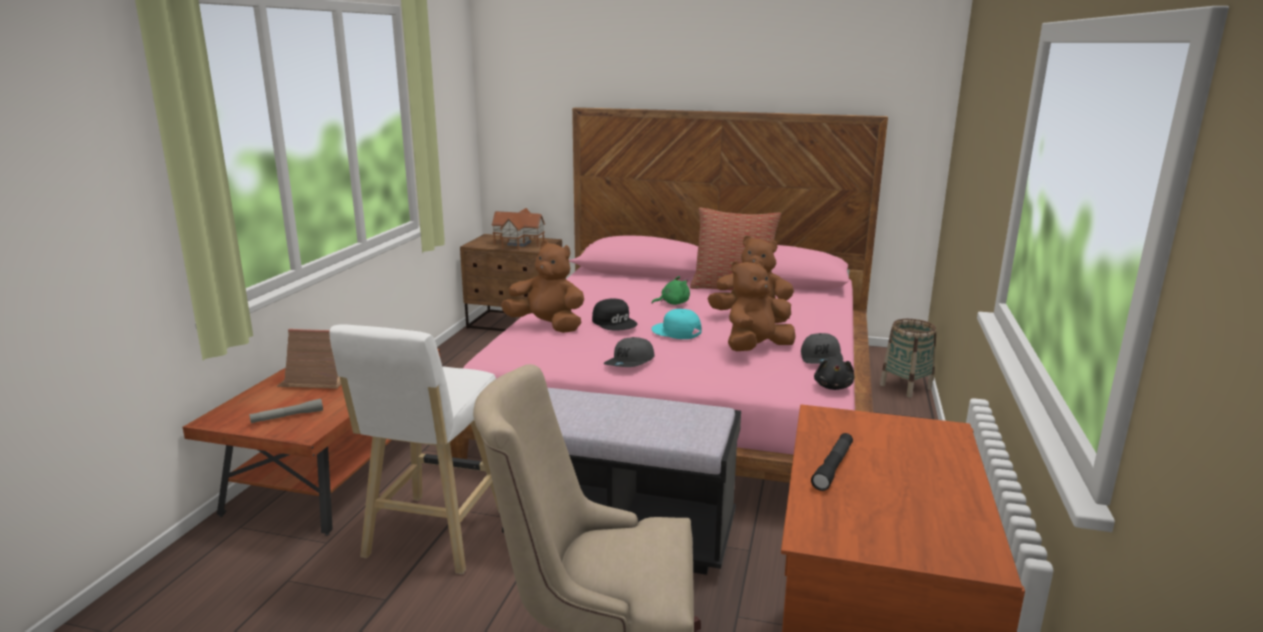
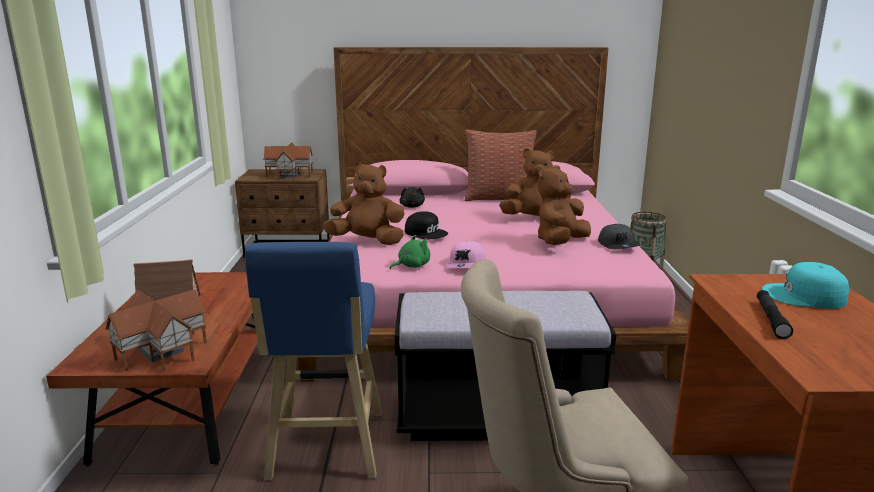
camera: 15 degrees left, 0 degrees up
(287, 417) = (160, 351): grey flashlight -> toy house
(433, 537) = (326, 449): white stool -> blue stool
(630, 363) = (466, 264): grey cap -> pink cap
(673, 303) = (461, 213): green plush toy -> green plush toy (412, 266)
(676, 331) = (484, 235): turquoise cap -> turquoise cap (804, 296)
(833, 386) = (645, 265): black plush toy -> black plush toy (412, 206)

